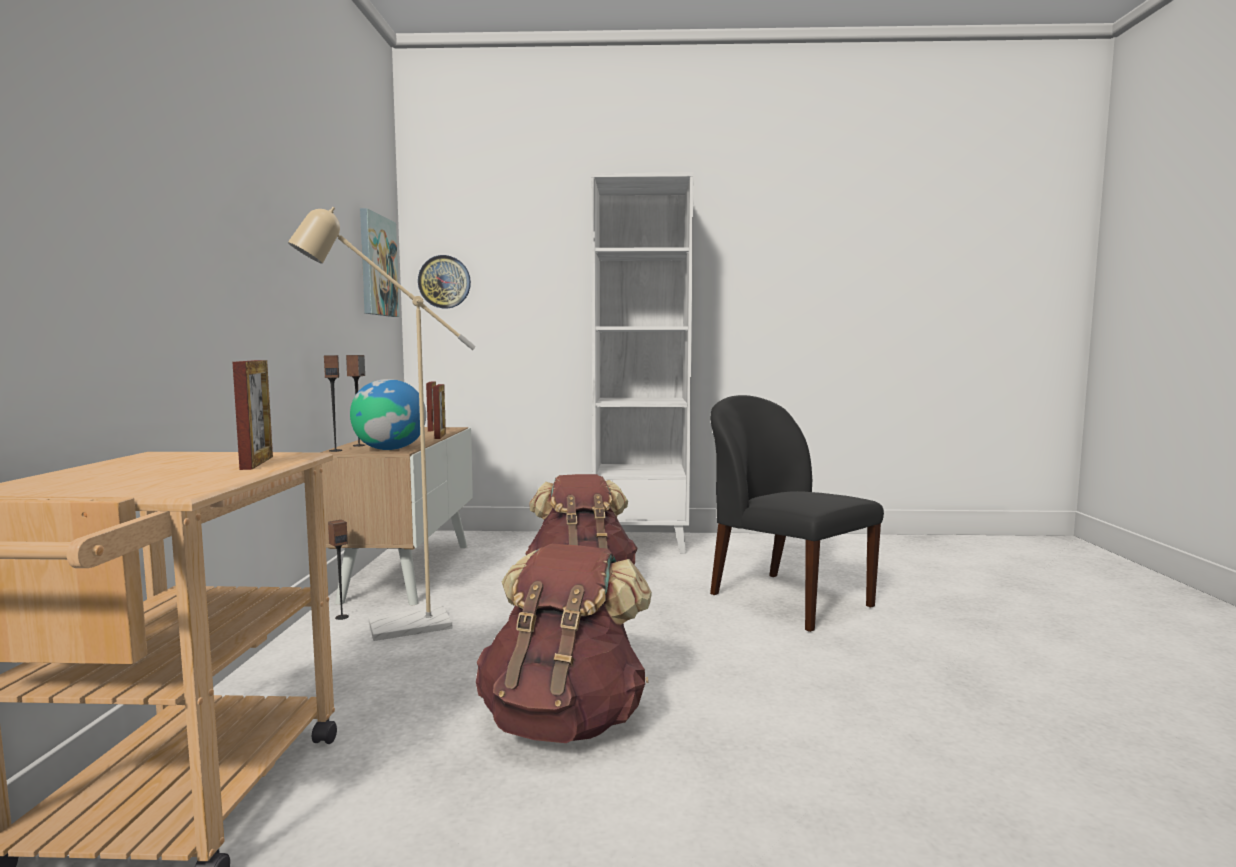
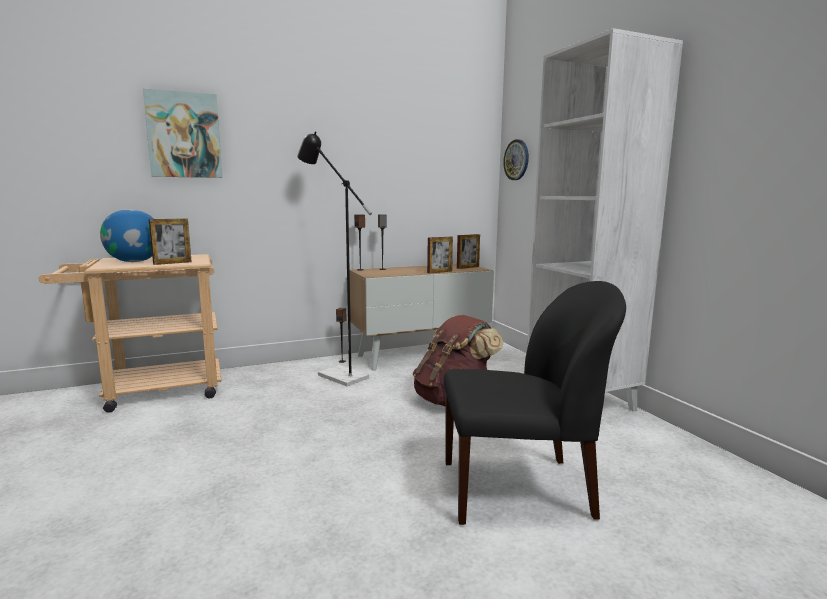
camera: 65 degrees right, 5 degrees up
(377, 266) = (457, 153): picture -> picture (184, 135)
(389, 449) = (375, 273): globe -> globe (134, 261)
(393, 628) = (336, 374): beige floor lamp -> black floor lamp
(564, 721) = (242, 442): brown backpack -> none
(787, 600) = (519, 489): black chair -> black chair turned 60 degrees clockwise

